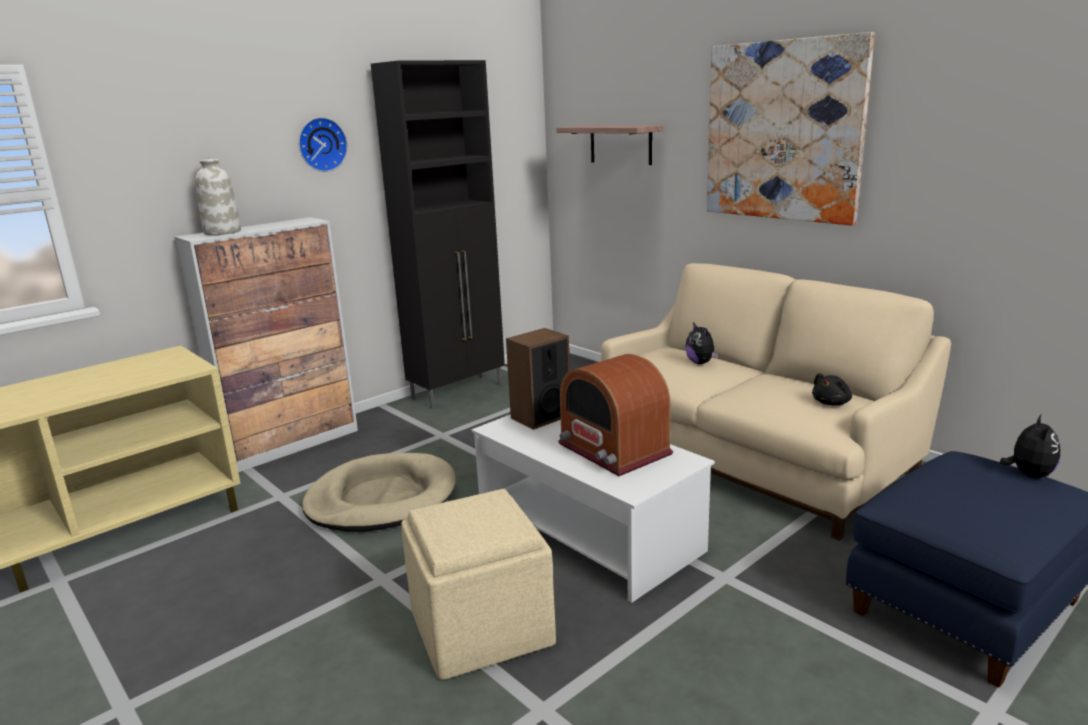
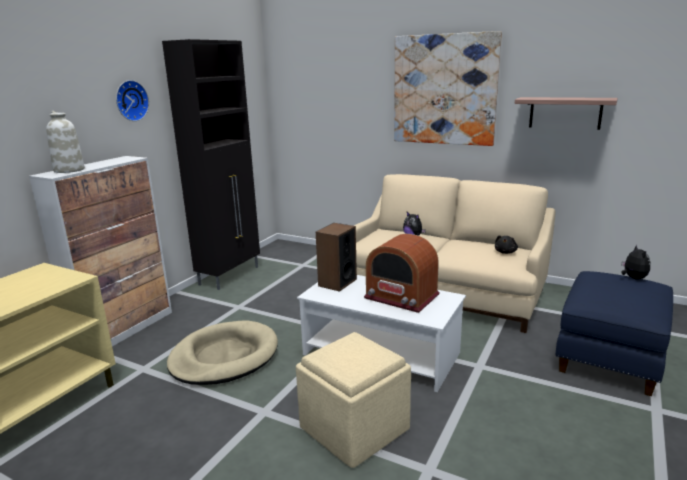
camera: 20 degrees left, 0 degrees up
(620, 144) = (327, 99): shelf -> shelf (565, 113)

